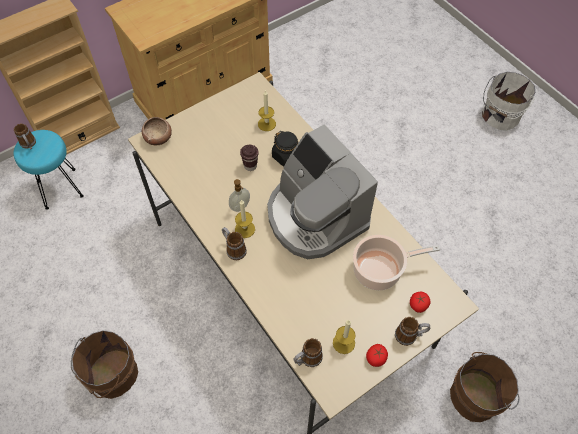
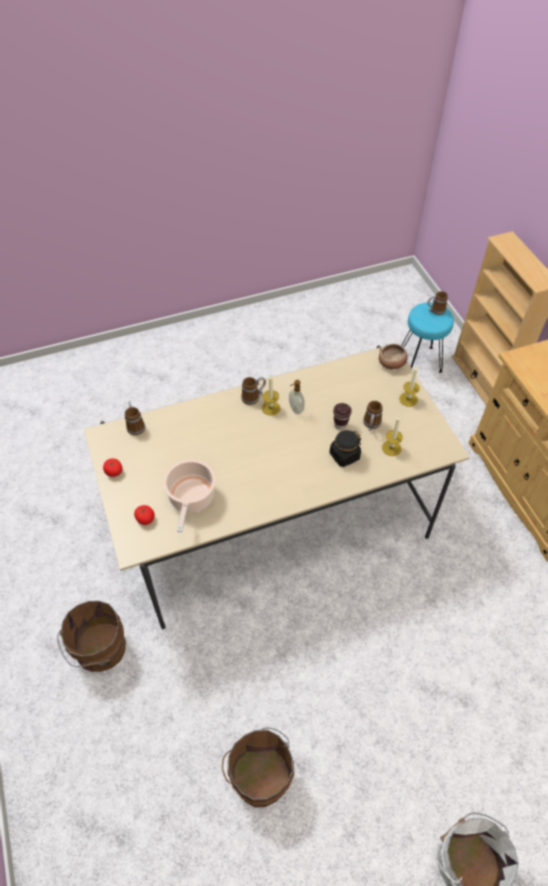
camera: 105 degrees right, 5 degrees down
(111, 375) = (231, 380): brown bucket -> brown bucket (260, 773)
(314, 217) = (266, 462): coffee machine -> none
(343, 343) = (137, 452): candle -> candle (408, 399)
(410, 335) = (121, 502): mug -> mug (371, 425)

